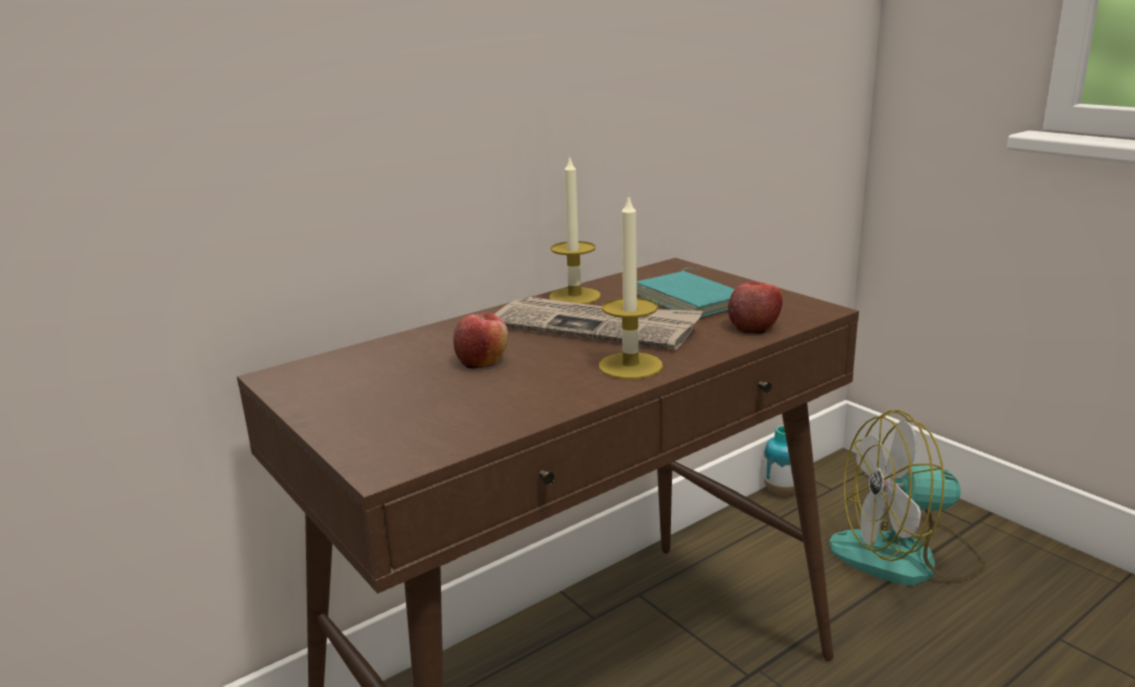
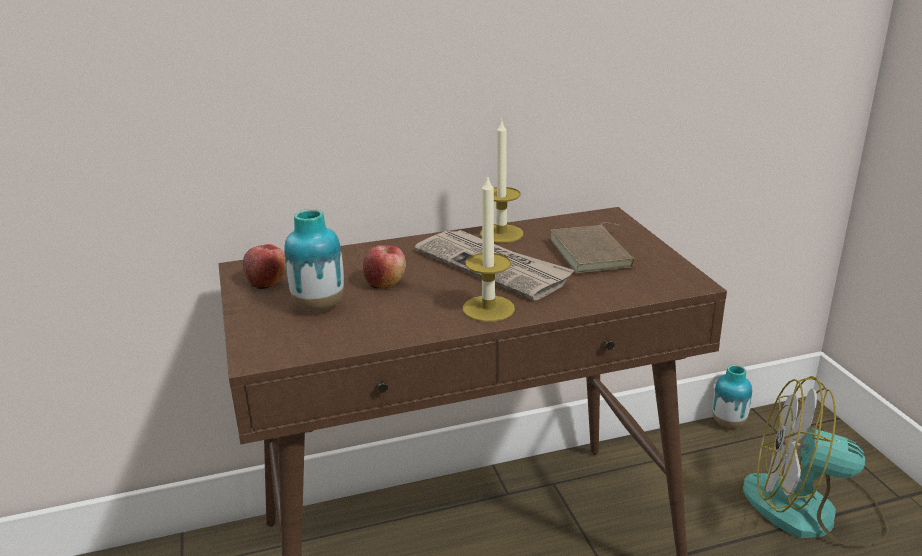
camera: 20 degrees right, 5 degrees up
(419, 398) = (319, 306): none -> vase
(693, 300) = (593, 254): turquoise book -> brown book
(754, 326) = (619, 290): apple -> apple (267, 281)

